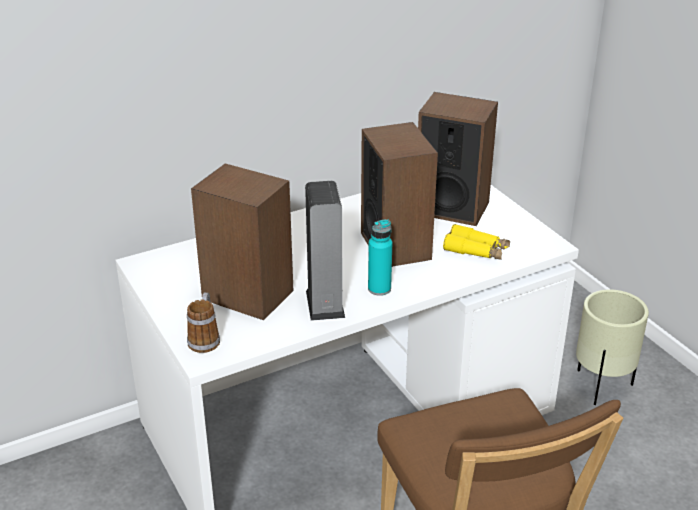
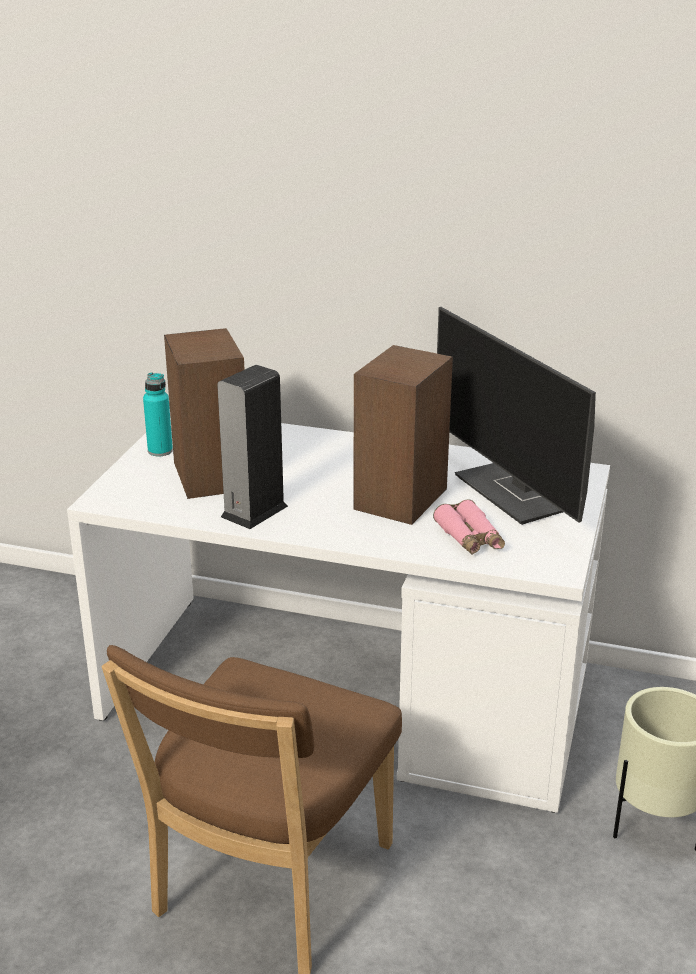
camera: 45 degrees right, 5 degrees down
(205, 339) = (124, 489): mug -> none
(379, 289) = (319, 523): turquoise bottle -> turquoise bottle (160, 451)
(452, 208) = (518, 494): speaker -> monitor
(476, 250) = (469, 538): yellow binoculars -> pink binoculars

